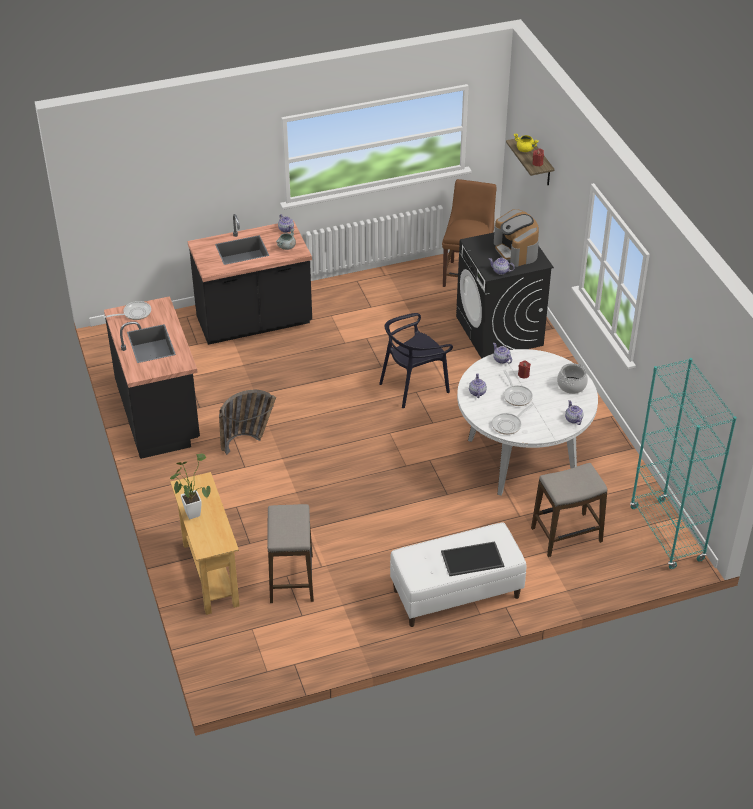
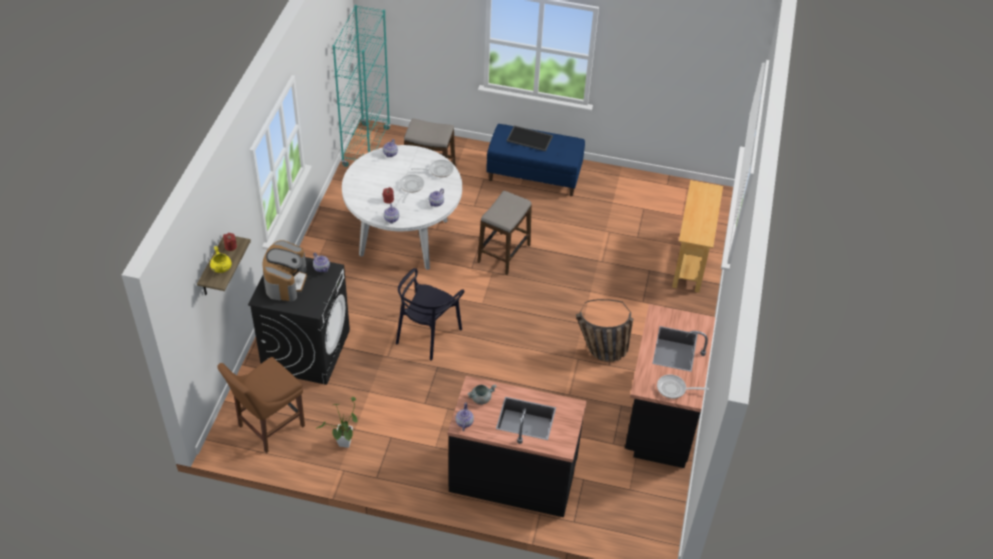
camera: 150 degrees left, 5 degrees up
(192, 511) = (709, 218): potted plant -> potted plant (344, 445)
(291, 579) = (635, 233): stool -> stool (504, 253)
(413, 386) = (427, 334): black chair -> black chair turned 120 degrees clockwise
(456, 594) = (534, 176): white bench -> blue bench
(571, 385) = (363, 176): cooking pot -> none

